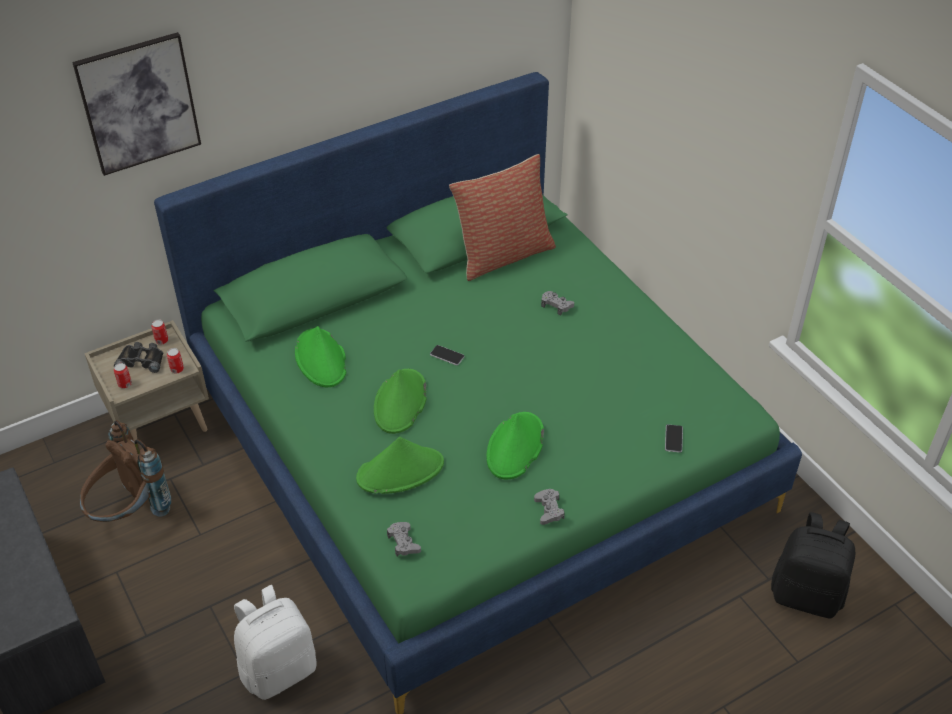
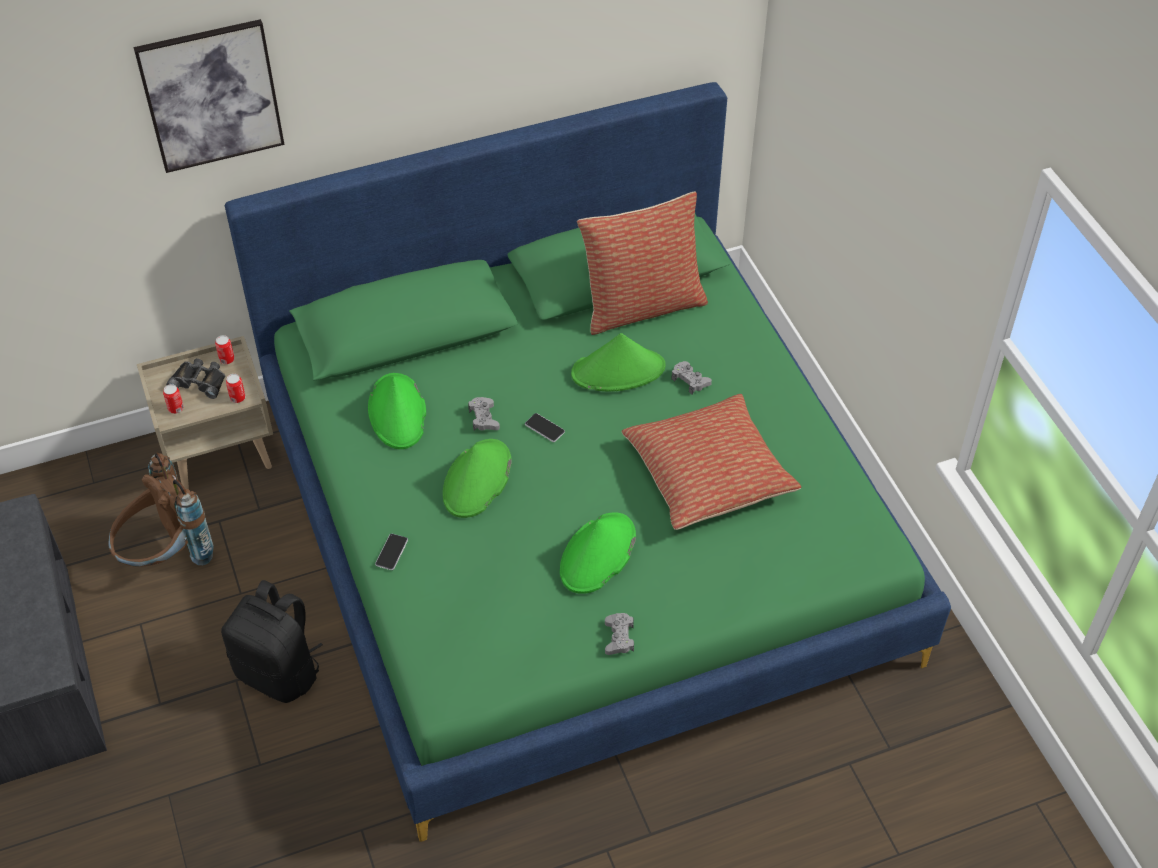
camera: 10 degrees right, 5 degrees up
(279, 669) = (298, 766): white backpack -> none
(400, 471) = (458, 565): green hat -> green hat (618, 371)
(403, 542) = (443, 652): grey game controller -> grey game controller (484, 418)
(589, 374) = (708, 474): none -> pillow
(673, 439) = (788, 571): phone -> phone (391, 552)
(807, 594) = (931, 774): black backpack -> black backpack (280, 672)

